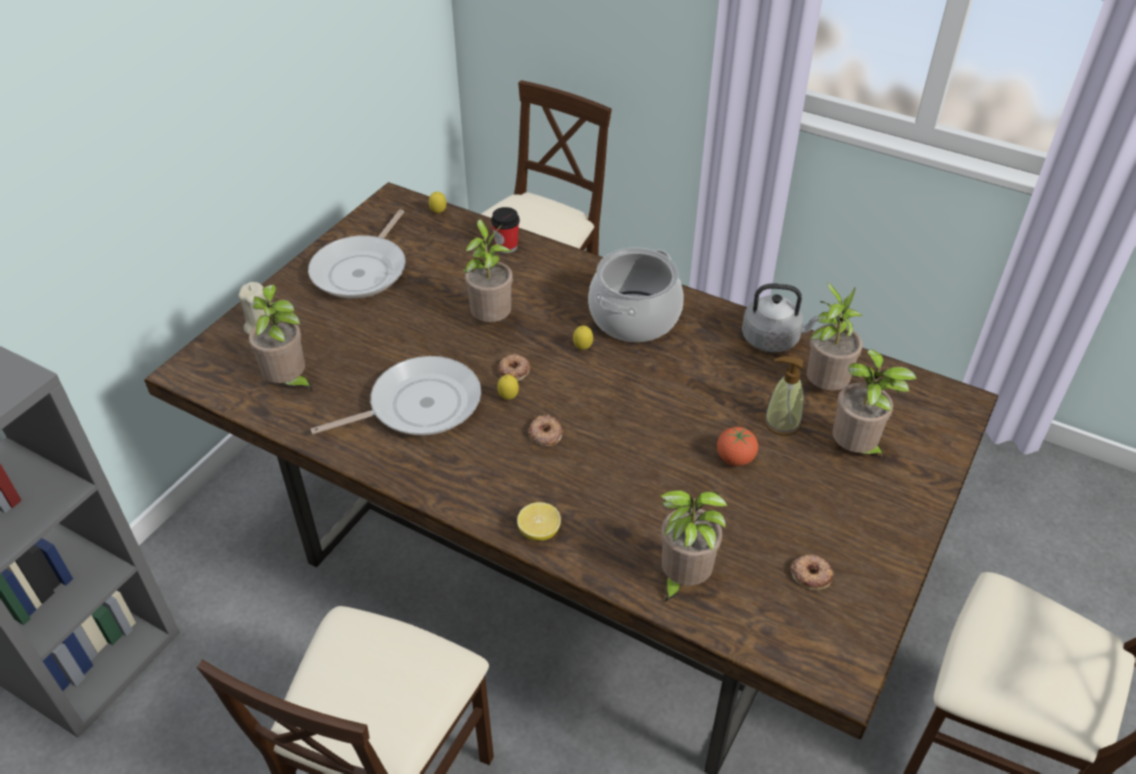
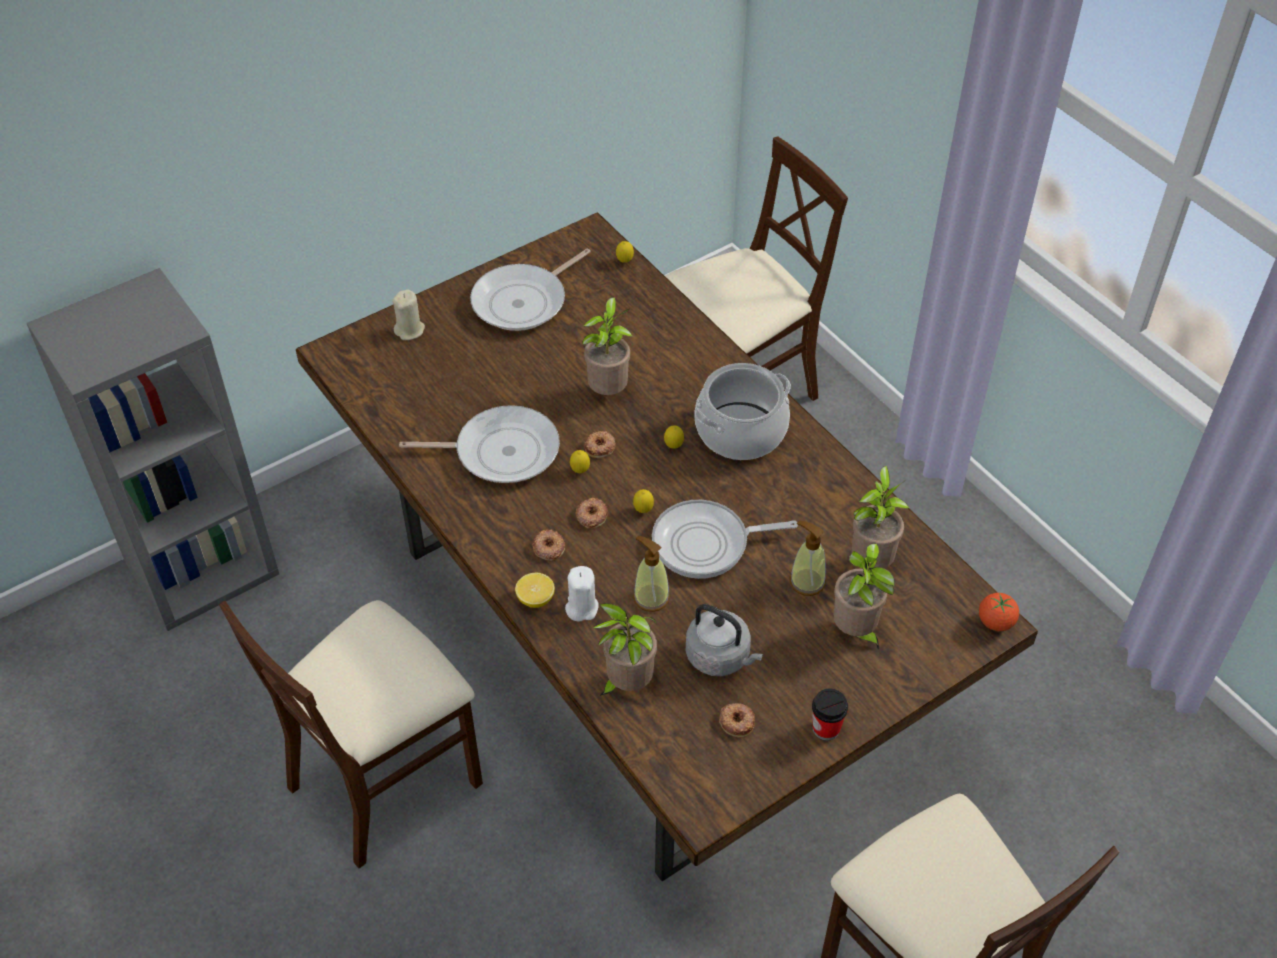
camera: 25 degrees right, 5 degrees up
(289, 383) = (406, 393): potted plant -> none
(506, 247) = (667, 318): cup -> cup (826, 728)
(521, 478) = (548, 548): none -> donut
(590, 523) = (581, 607): none -> white candle
(591, 413) = (643, 510): none -> lemon
(651, 488) = (651, 597): none -> soap dispenser
(670, 422) = (706, 544): none -> frying pan
(735, 458) = (741, 598): tomato -> tomato (995, 622)
(773, 339) = (857, 499): grey kettle -> grey kettle (720, 657)

